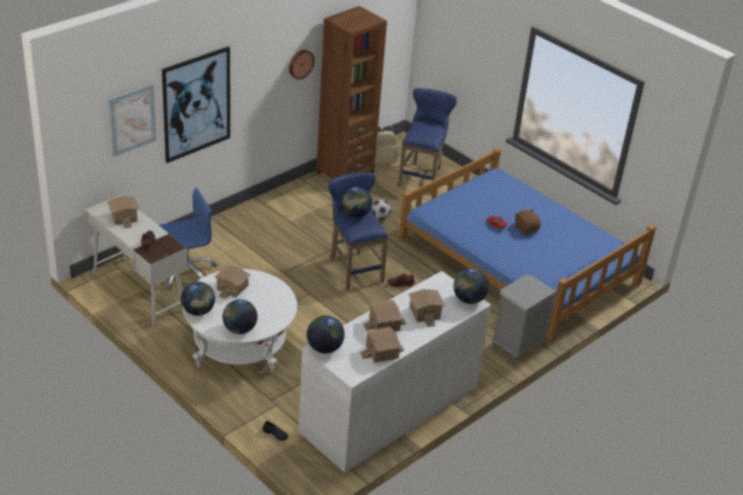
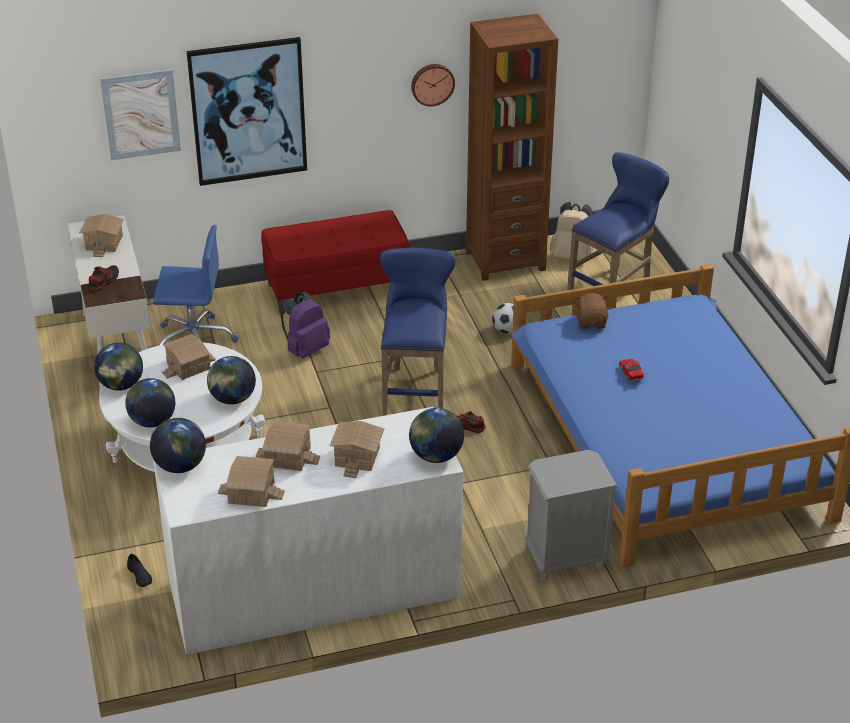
camera: 30 degrees right, 0 degrees up
(253, 215) = (337, 288): none -> red bench
(264, 260) = (305, 349): none -> purple backpack
(355, 214) = (414, 309): globe -> globe (232, 399)
(526, 229) = (673, 390): brown plush toy -> brown plush toy (591, 322)

